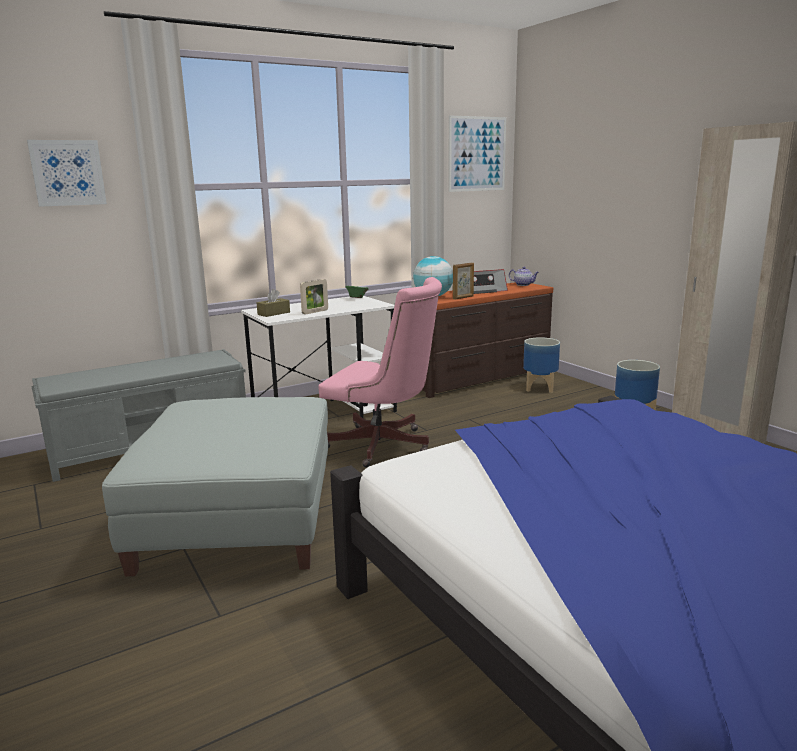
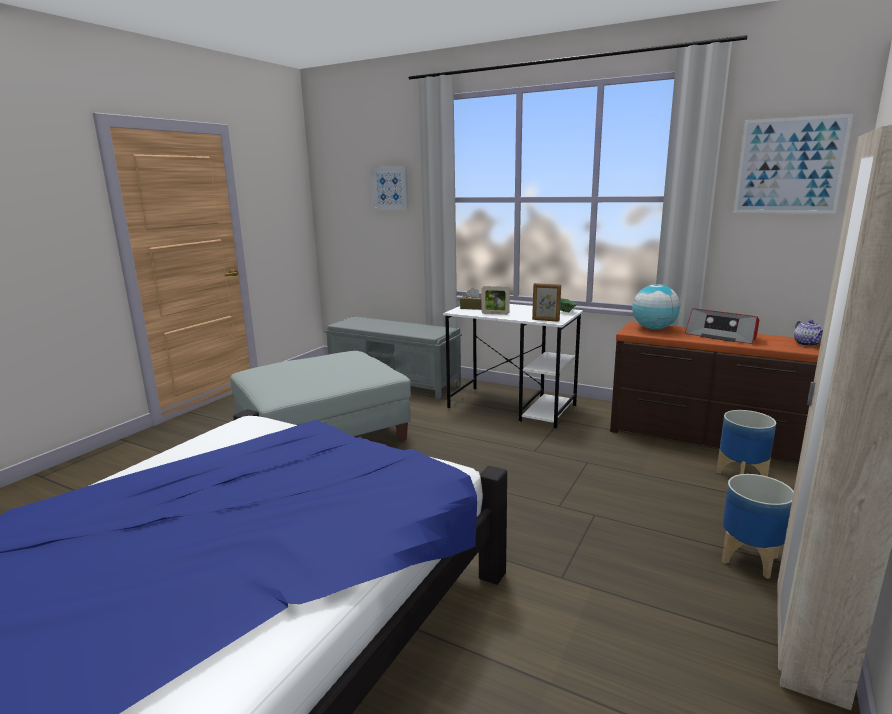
camera: 60 degrees right, 0 degrees up
(384, 447) = (478, 445): pink office chair -> none
(463, 297) = (674, 337): picture frame -> picture frame (545, 320)

